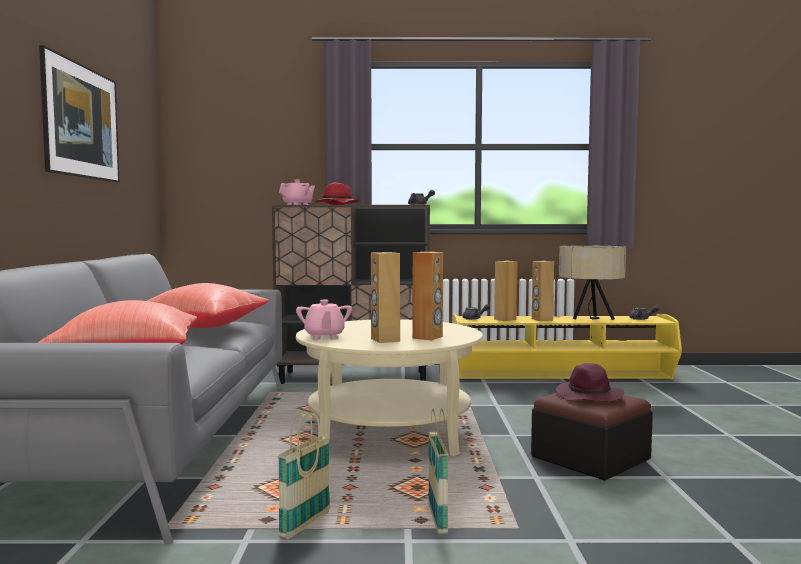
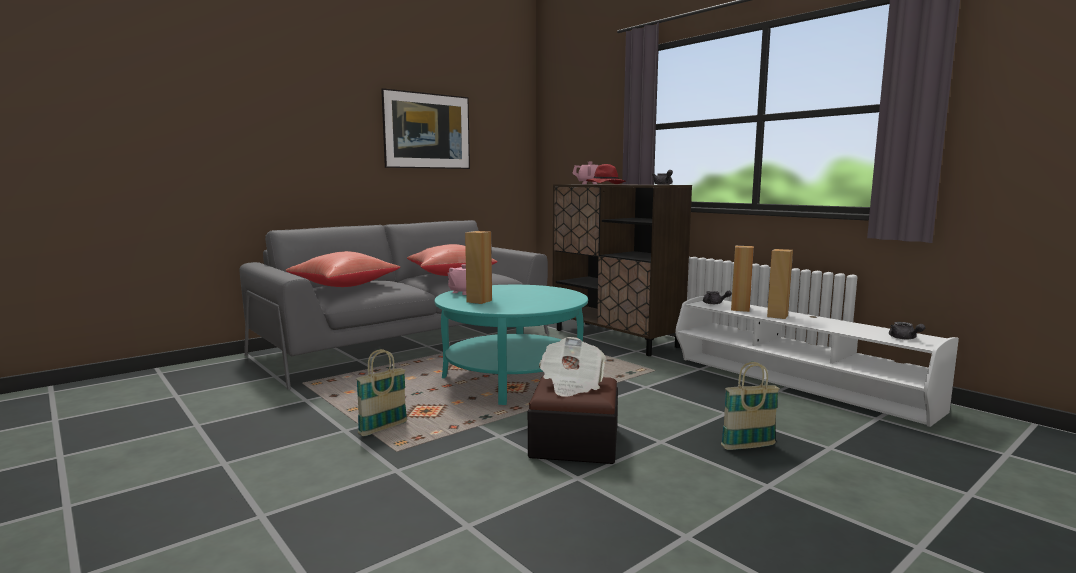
camera: 50 degrees right, 5 degrees up
(305, 525) = (338, 404): basket -> basket (748, 446)
(389, 434) = (512, 379): beige coffee table -> turquoise coffee table
(428, 337) = (509, 305): brown speaker -> none
(561, 376) = (795, 385): yellow tv stand -> white tv stand
(589, 396) = (571, 384): purple hat -> newspaper
(590, 319) = (836, 325): beige table lamp -> none

